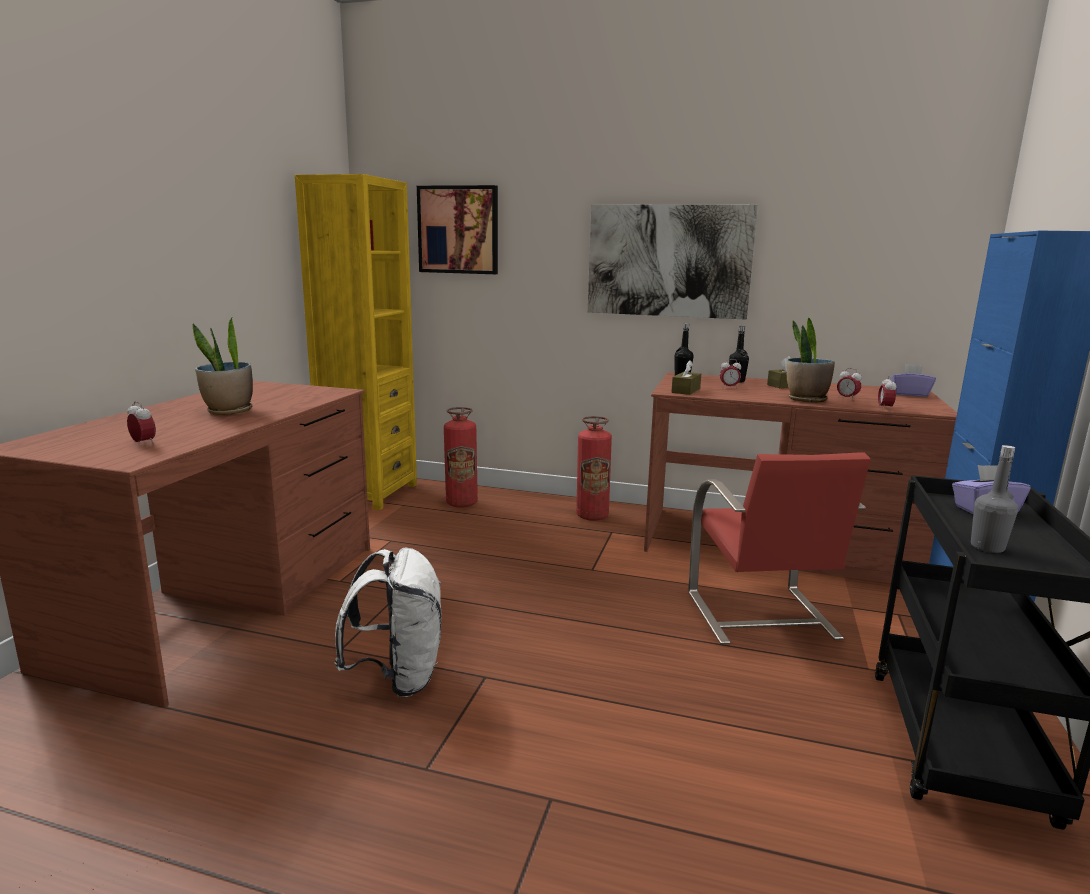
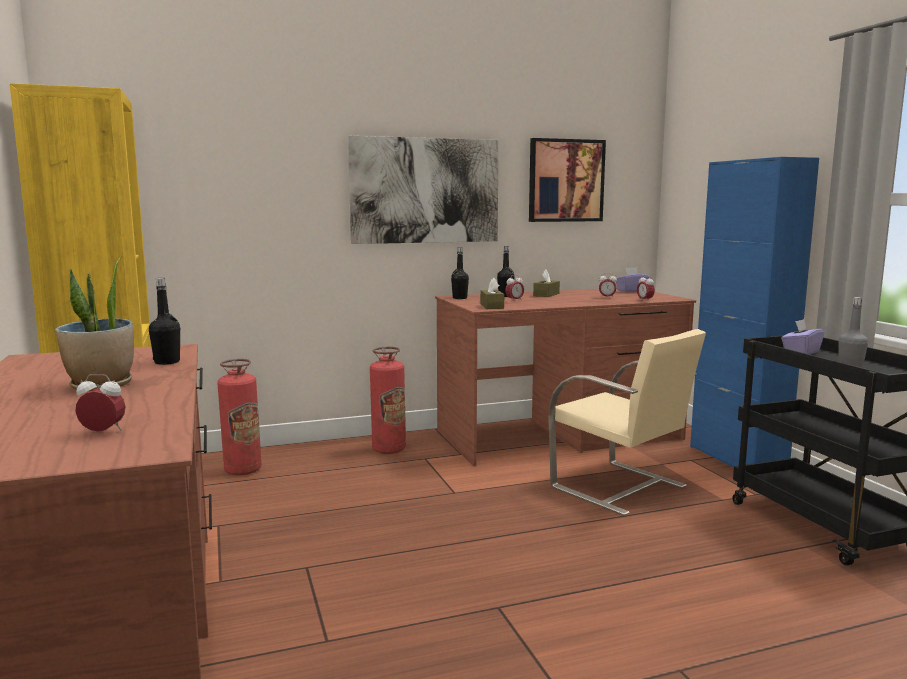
camera: 35 degrees left, 5 degrees down
(306, 401) = (167, 362): none -> black bottle
(398, 677) = (424, 641): white backpack -> none
(458, 230) = (194, 160): picture -> picture (566, 180)
(761, 616) = (620, 488): red chair -> beige chair
(806, 400) = (586, 302): potted plant -> none

